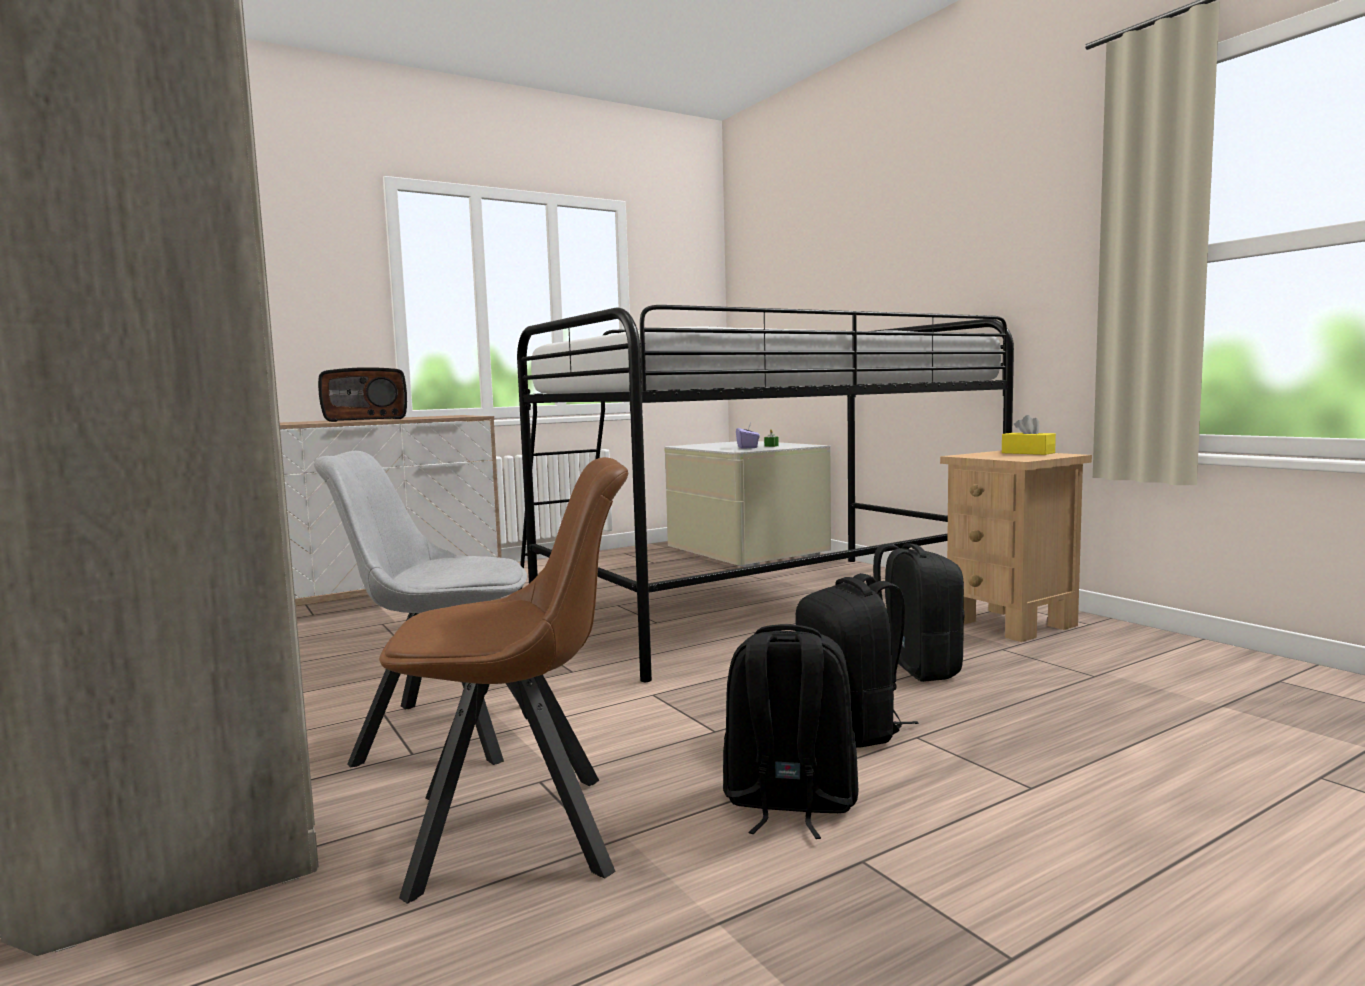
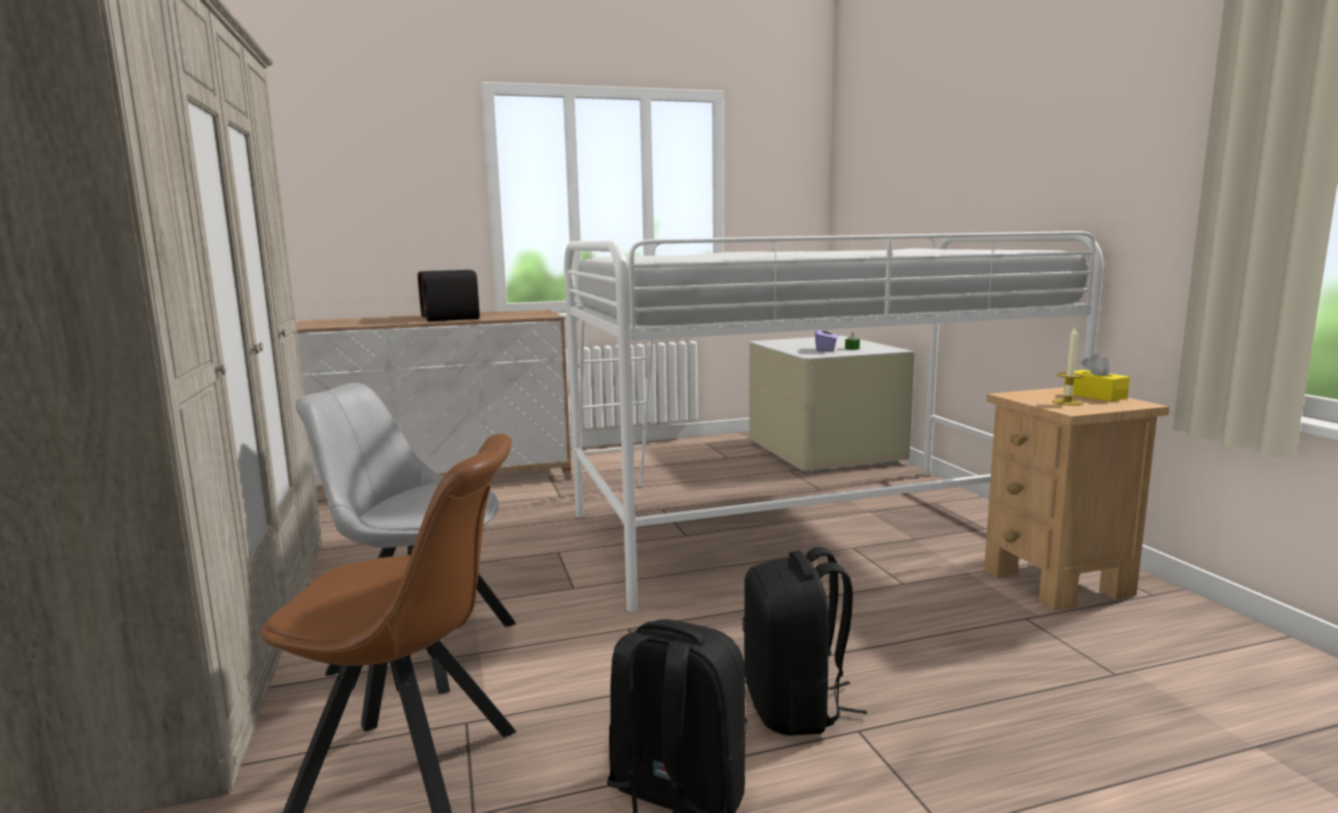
camera: 15 degrees right, 5 degrees up
(365, 419) = (451, 317): radio -> radio turned 75 degrees clockwise
(766, 606) = (803, 526): black bed -> white bed
(915, 669) = (911, 633): black backpack -> none
(1012, 456) = (1067, 402): none -> candle

